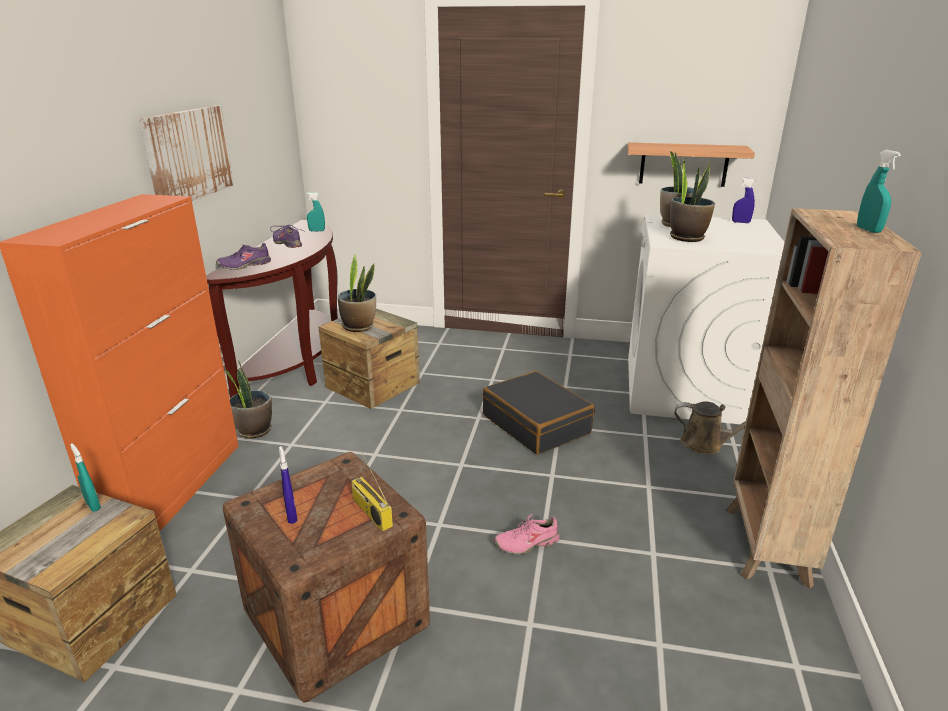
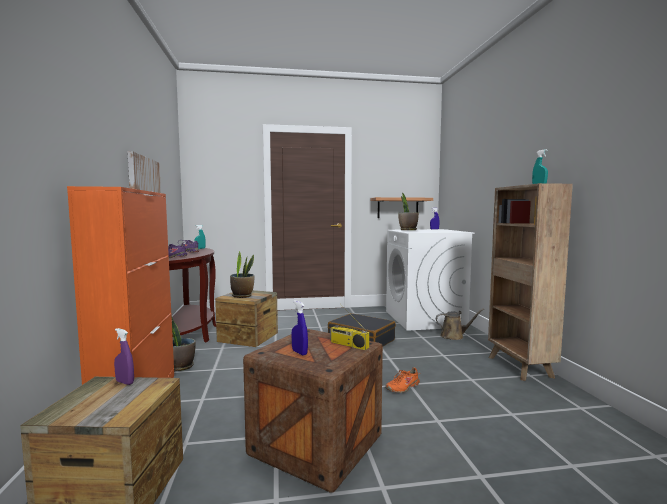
camera: 20 degrees left, 20 degrees down
(93, 505) = (125, 382): turquoise spray bottle -> purple spray bottle
(527, 543) = (402, 387): pink shoe -> orange shoe
(687, 238) = (419, 231): potted plant -> none

